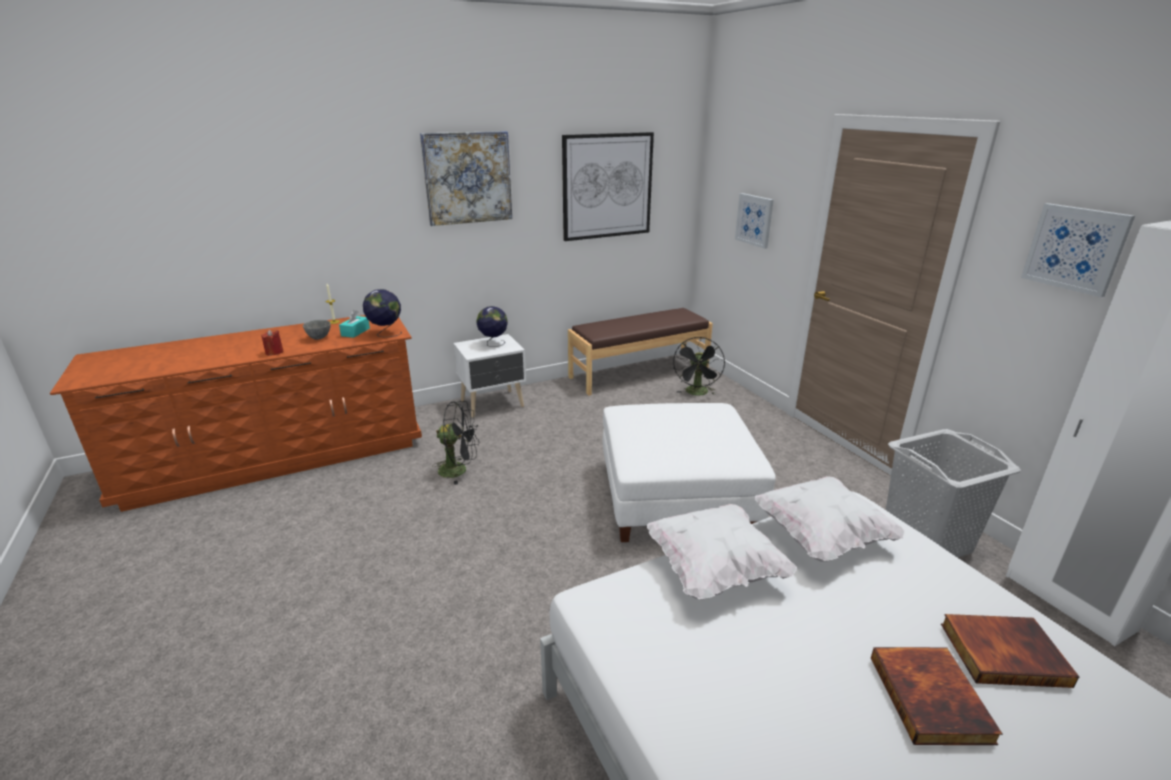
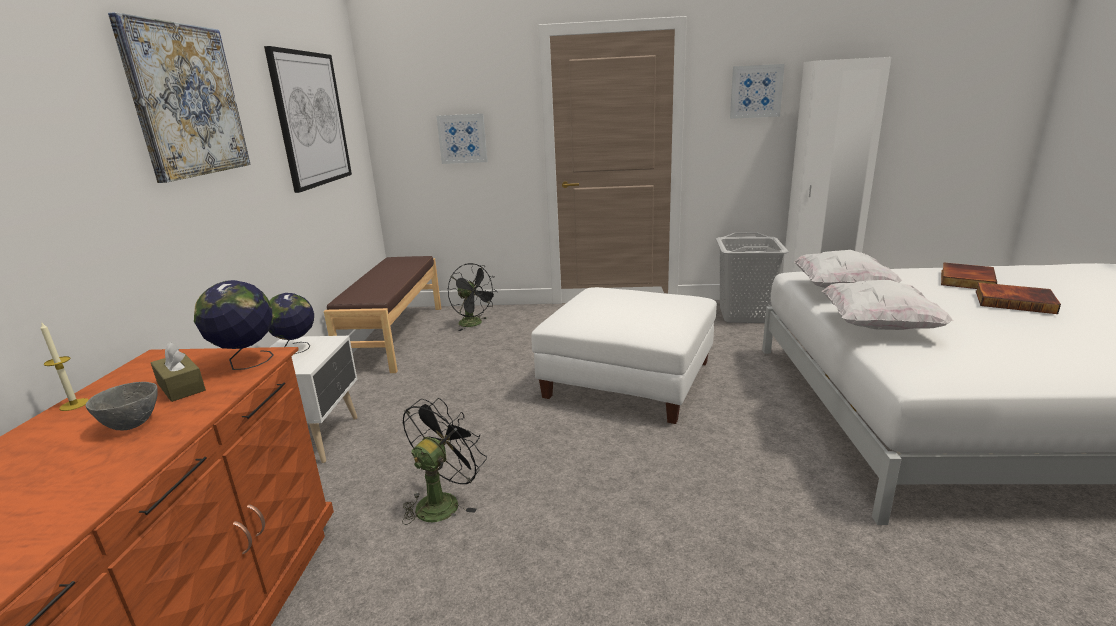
camera: 60 degrees left, 5 degrees down
(274, 352) = (105, 483): red candle -> none
(355, 332) = (181, 387): turquoise tissue box -> brown tissue box

